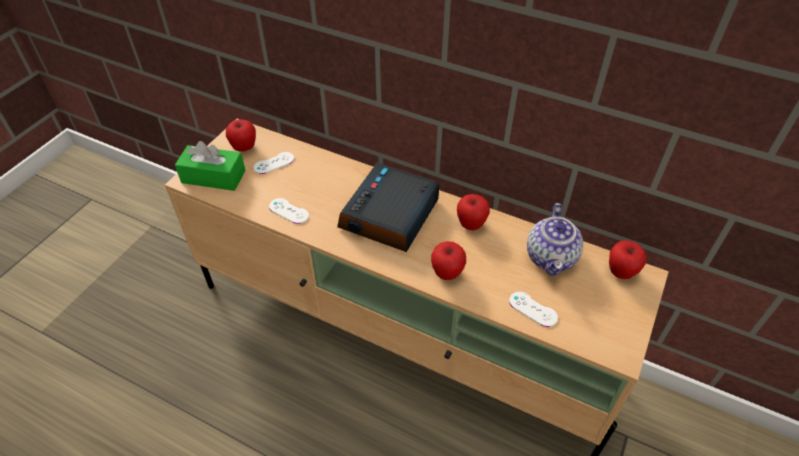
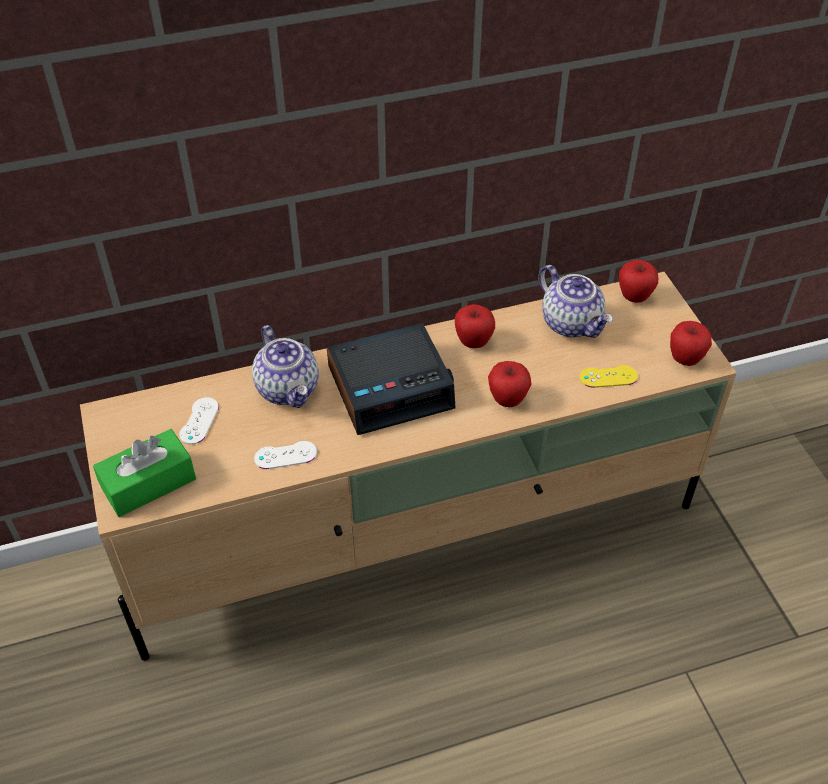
camera: 45 degrees left, 0 degrees up
(244, 148) = (140, 429): apple -> apple (685, 359)
(336, 178) = (289, 389): none -> teapot
(389, 215) = (391, 387): alarm clock -> alarm clock turned 90 degrees counterclockwise
(533, 309) = (608, 377): white game controller -> yellow game controller

